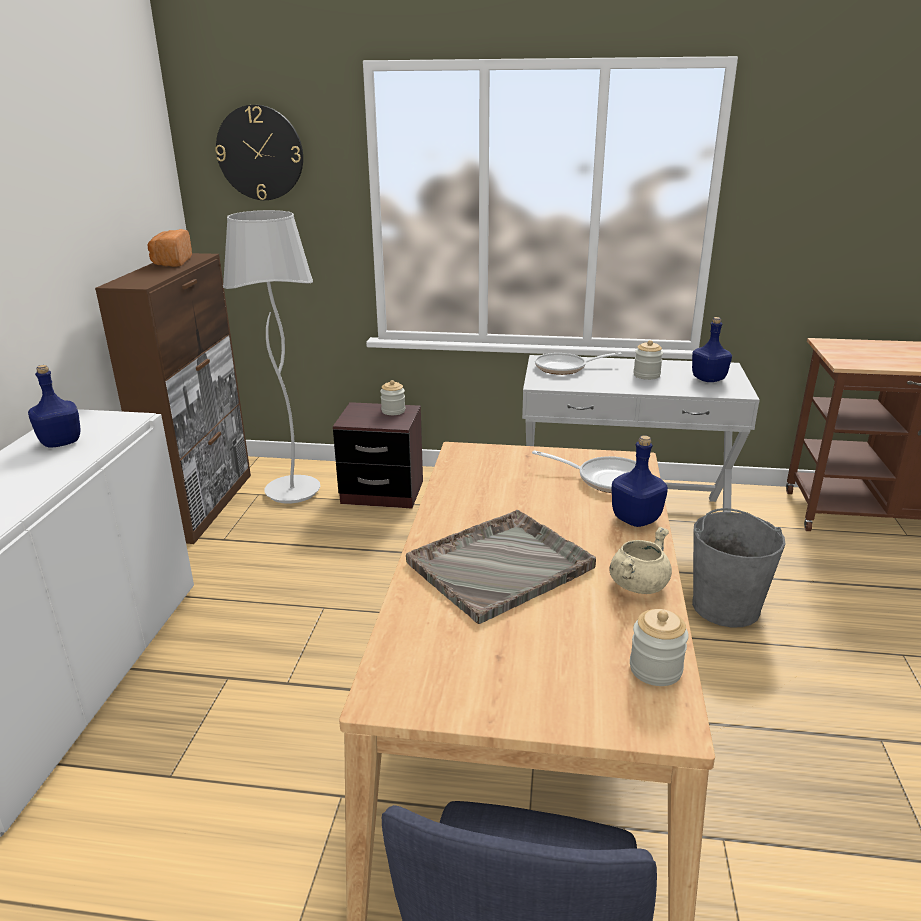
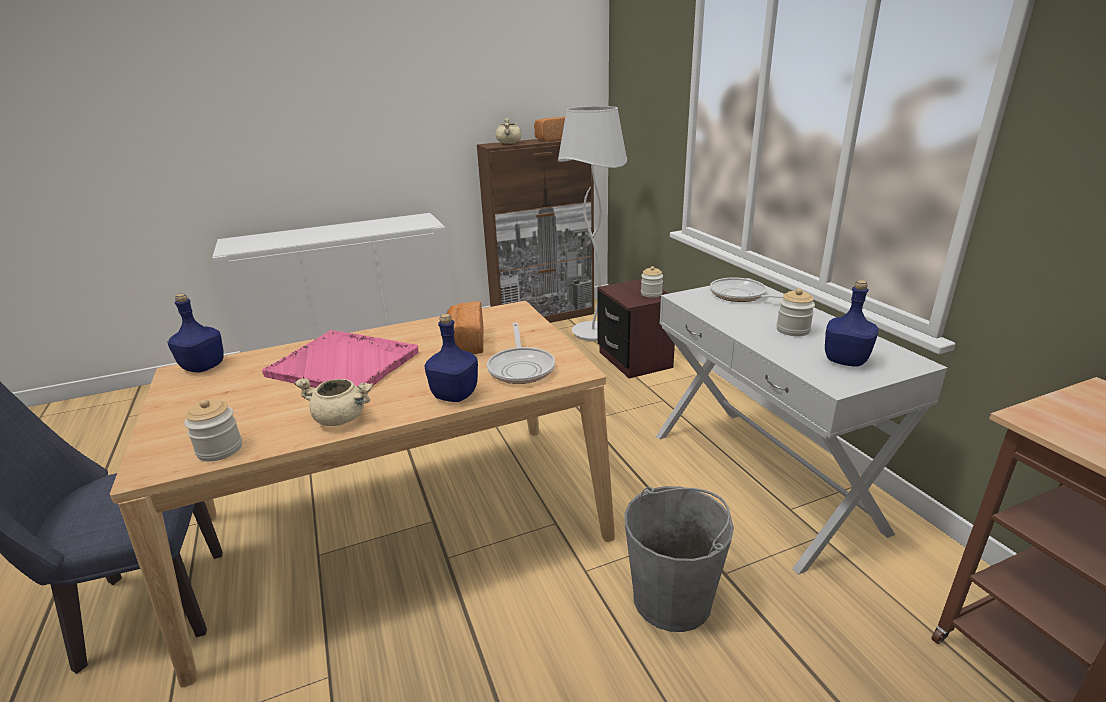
camera: 60 degrees right, 0 degrees up
(61, 442) = (386, 224): blue bottle -> blue bottle (203, 367)
(142, 277) = (509, 143): none -> beige cooking pot
(260, 153) = (641, 61): wall clock -> none
(502, 565) = (344, 364): grey tray -> pink tray
(521, 491) = (465, 343): none -> bread

